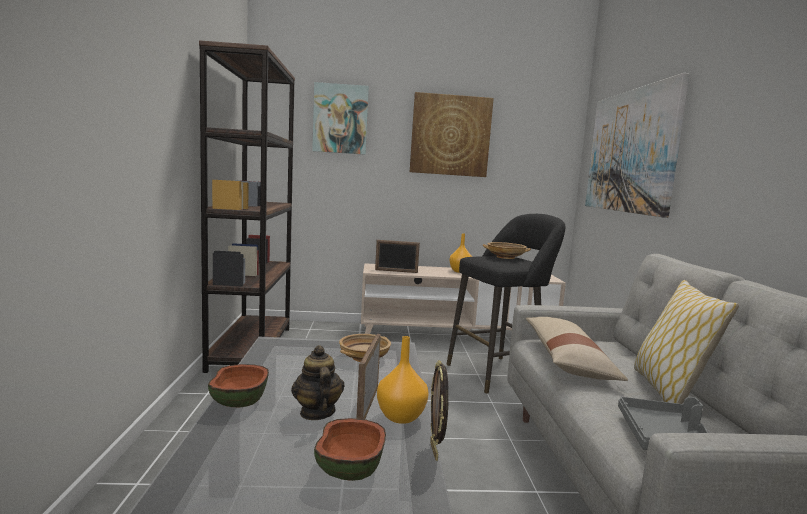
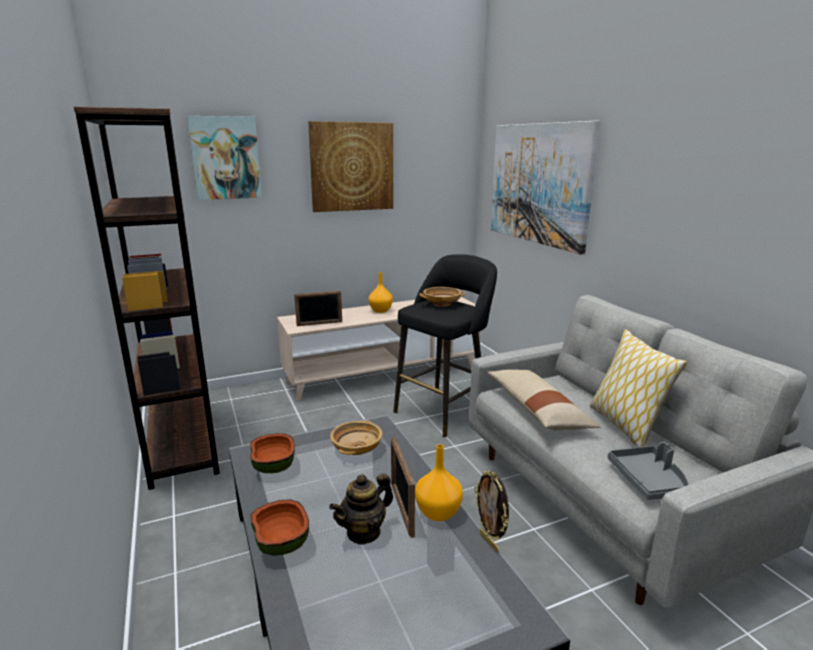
camera: 20 degrees left, 10 degrees up
(317, 412) = (364, 532): teapot -> teapot turned 90 degrees counterclockwise
(349, 469) = (437, 587): bowl -> bowl (273, 466)

